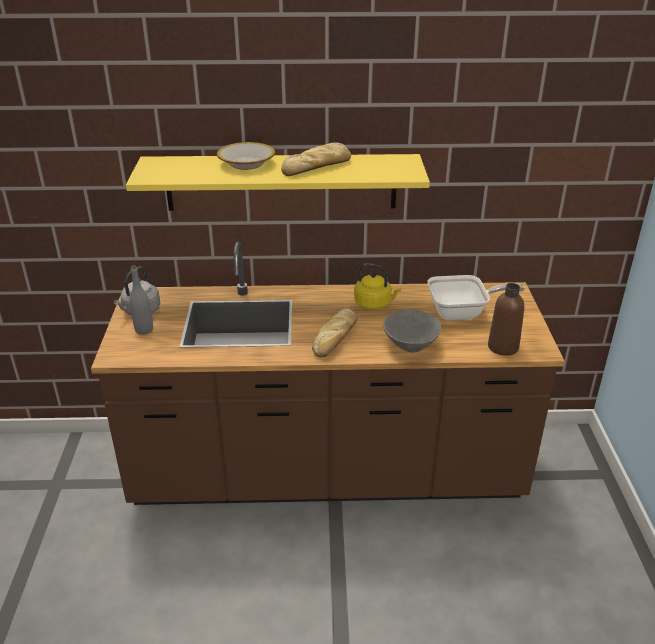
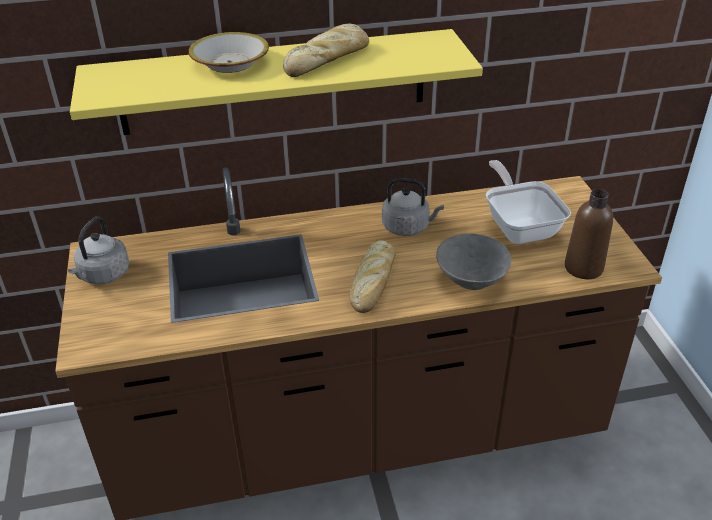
camera: 10 degrees left, 5 degrees up
(144, 330) = (115, 303): grey bottle -> none
(374, 304) = (408, 227): yellow kettle -> grey kettle
(462, 313) = (519, 226): frying pan -> frying pan turned 90 degrees counterclockwise

